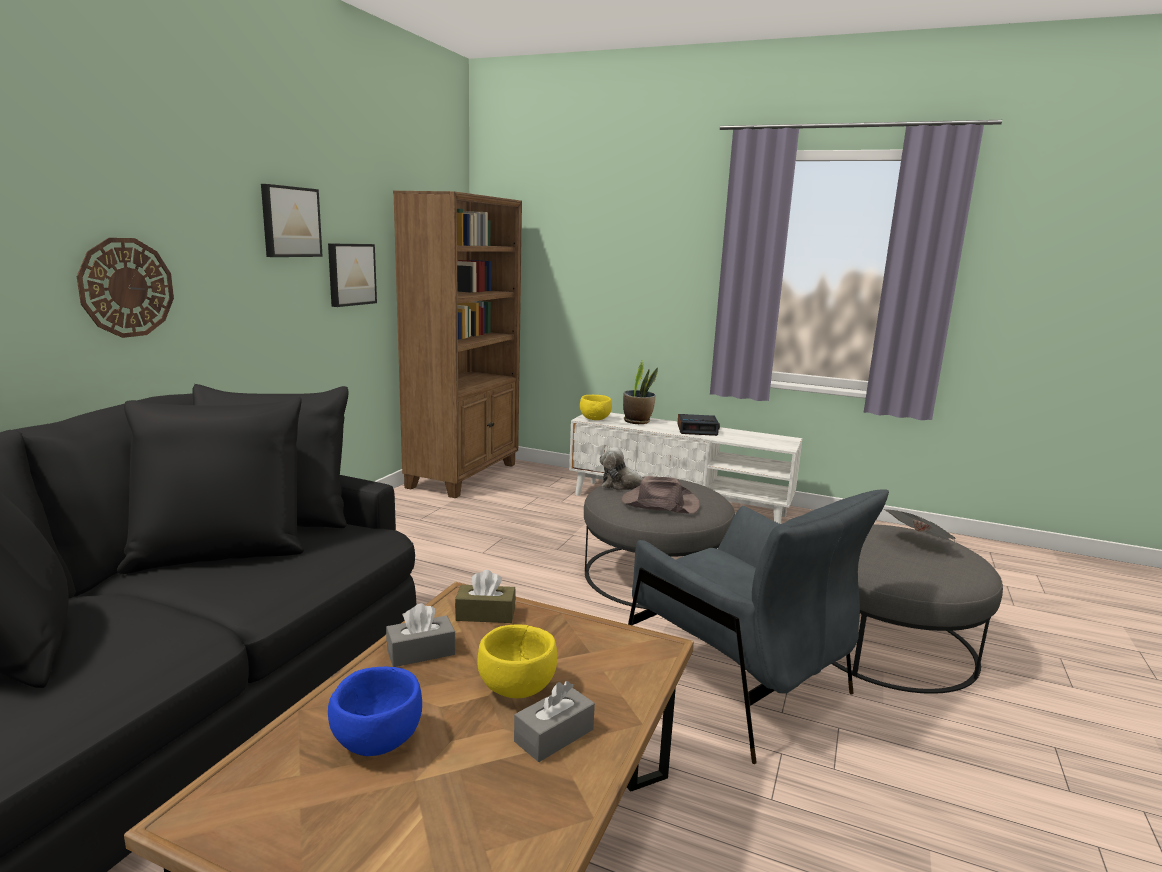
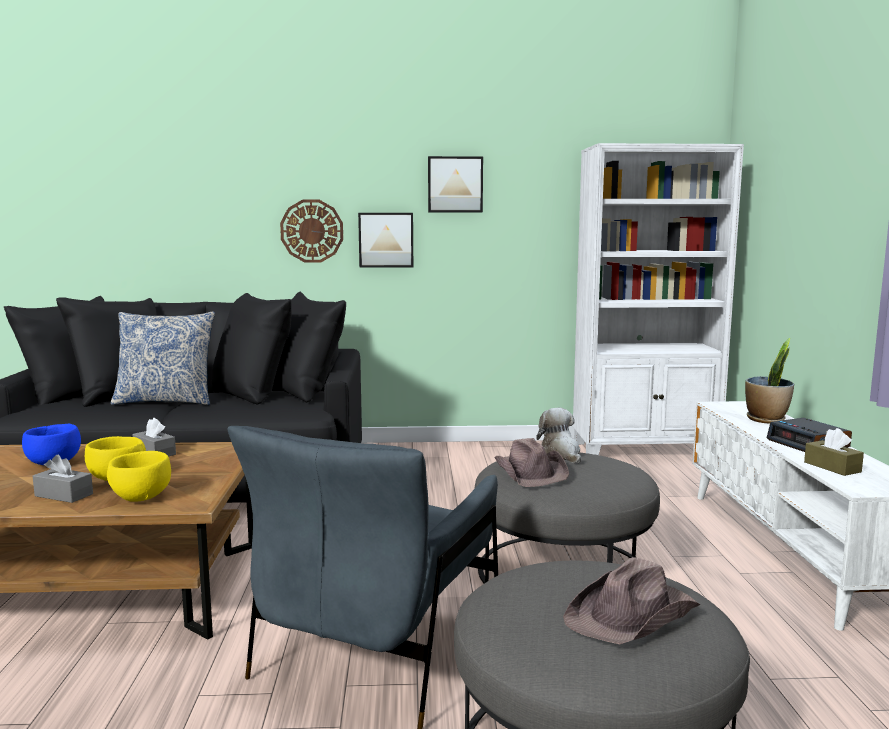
camera: 65 degrees right, 5 degrees down
(158, 609) = (166, 401): none -> pillow
(350, 274) = (522, 228): picture -> picture (386, 240)
(464, 475) = (645, 450): brown bookcase -> white bookcase
(485, 614) = (215, 456): brown tissue box -> brown tissue box (832, 467)
(594, 419) = (724, 406): yellow bowl -> yellow bowl (141, 498)
(918, 543) = (633, 615): newspaper -> brown hat

